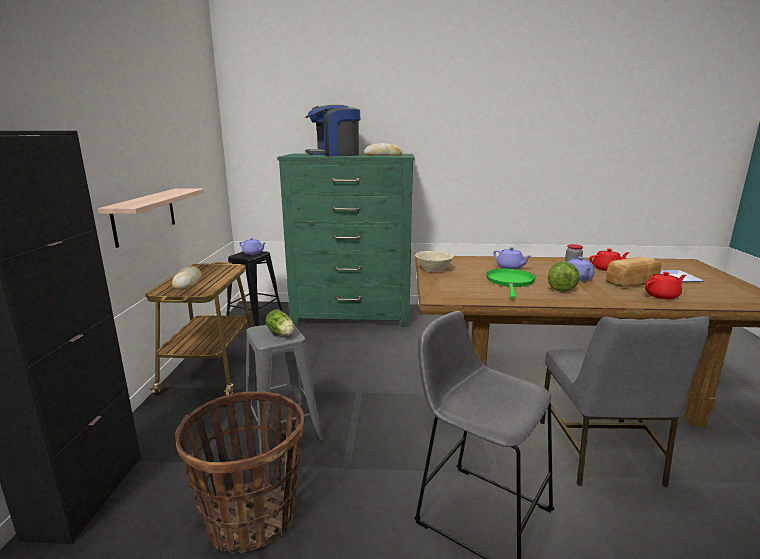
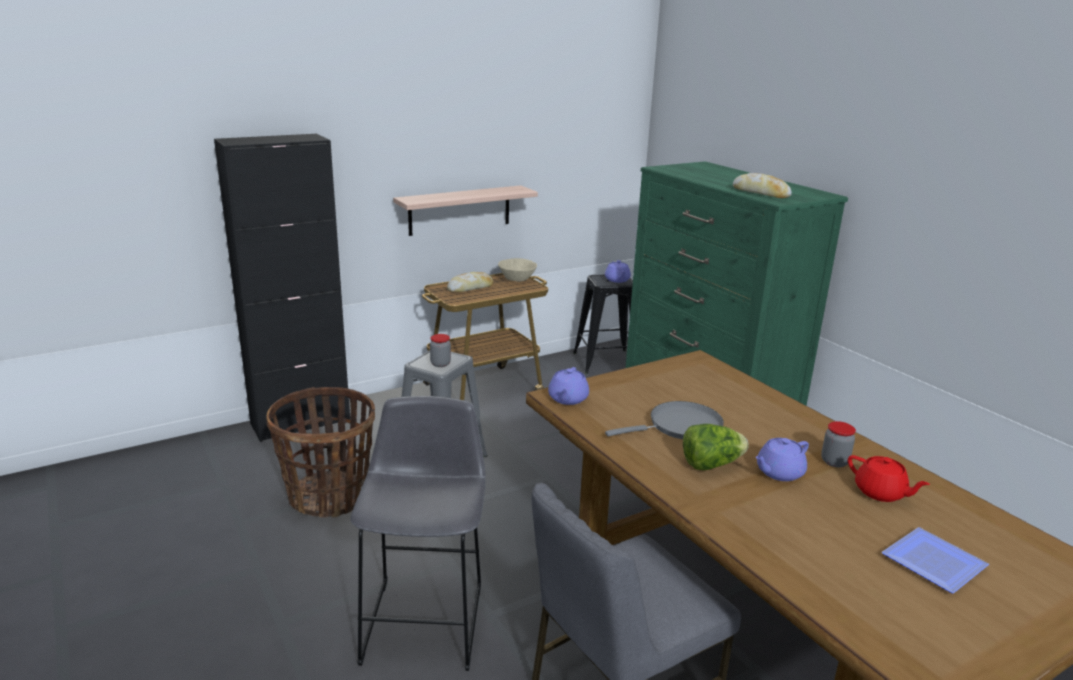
camera: 55 degrees right, 5 degrees up
(282, 333) = (440, 364): lettuce -> jar
(334, 155) = (717, 177): coffee machine -> none
(434, 269) = (656, 372): beige bowl -> beige bowl (517, 279)
(510, 267) = (749, 416): purple teapot -> purple teapot (567, 399)
(510, 282) = (680, 426): green frying pan -> grey frying pan
(633, 283) = (830, 522): bread -> none
(662, 296) = (800, 552): red teapot -> none

